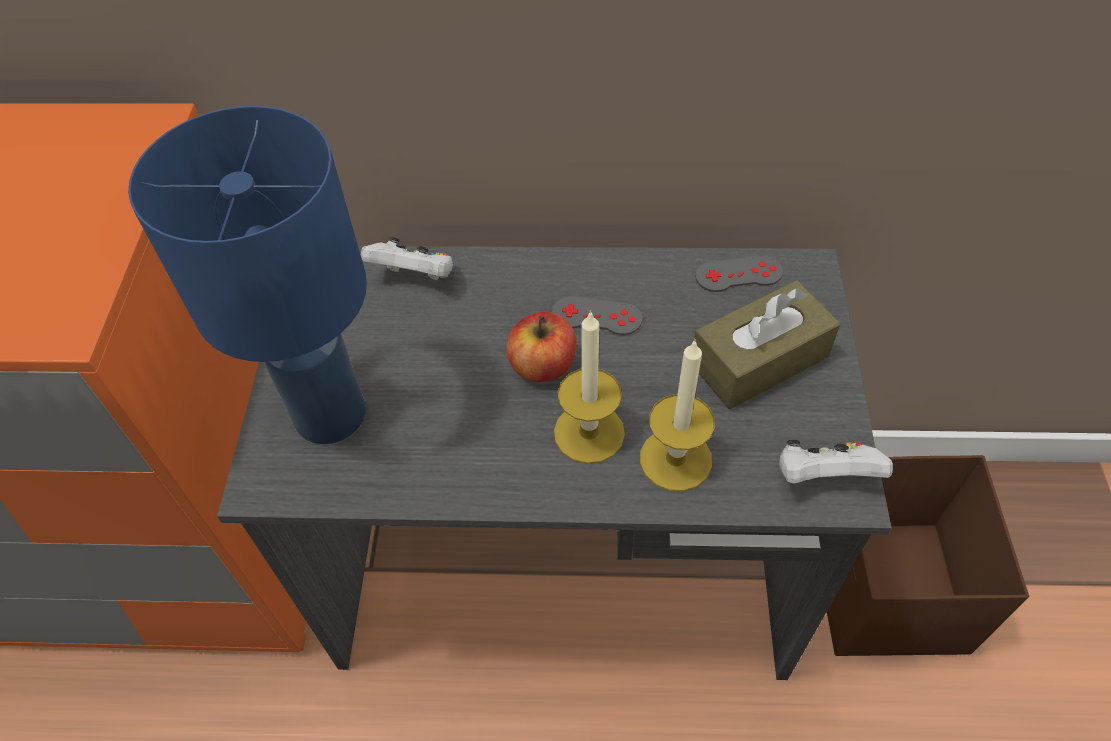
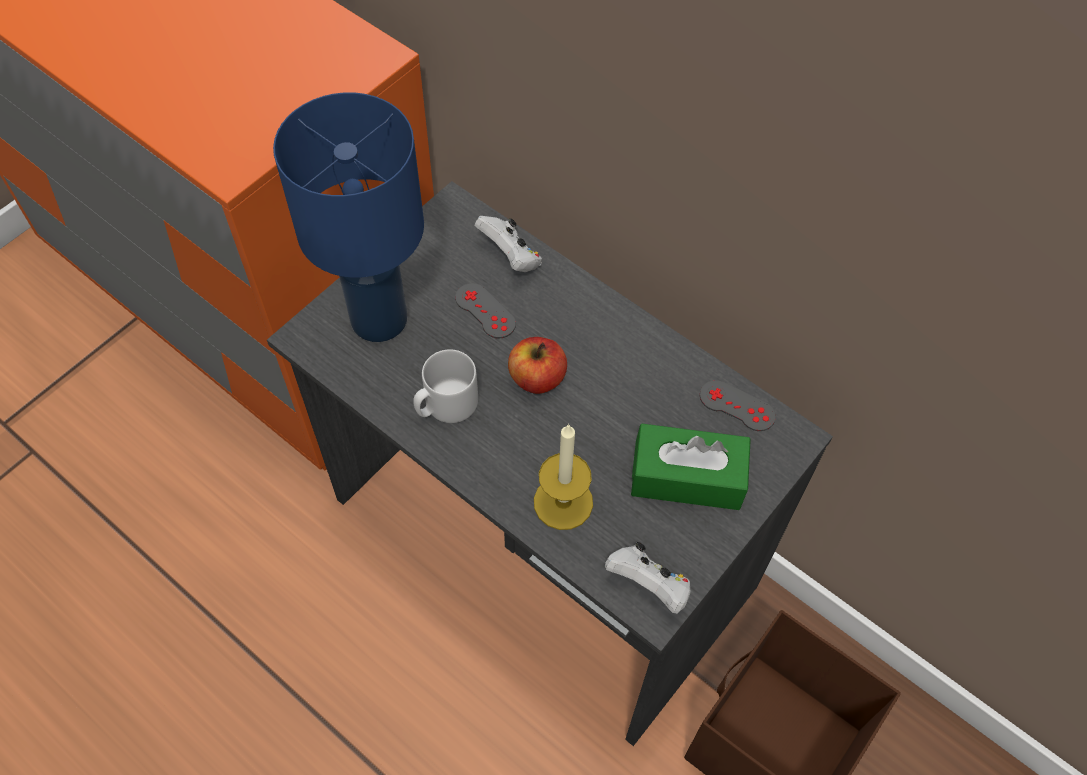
camera: 35 degrees right, 5 degrees up
(476, 449) = (446, 405): none -> grey mug
(589, 433) = (524, 445): candle -> none
(596, 316) = (605, 368): grey game controller -> grey game controller (485, 311)
(759, 360) = (687, 477): brown tissue box -> green tissue box

